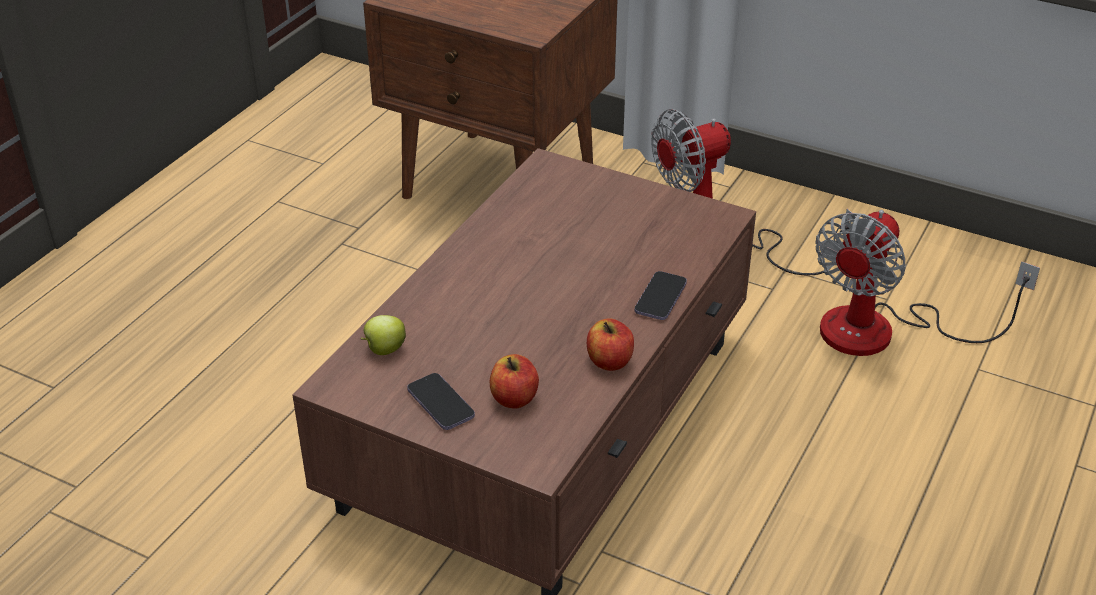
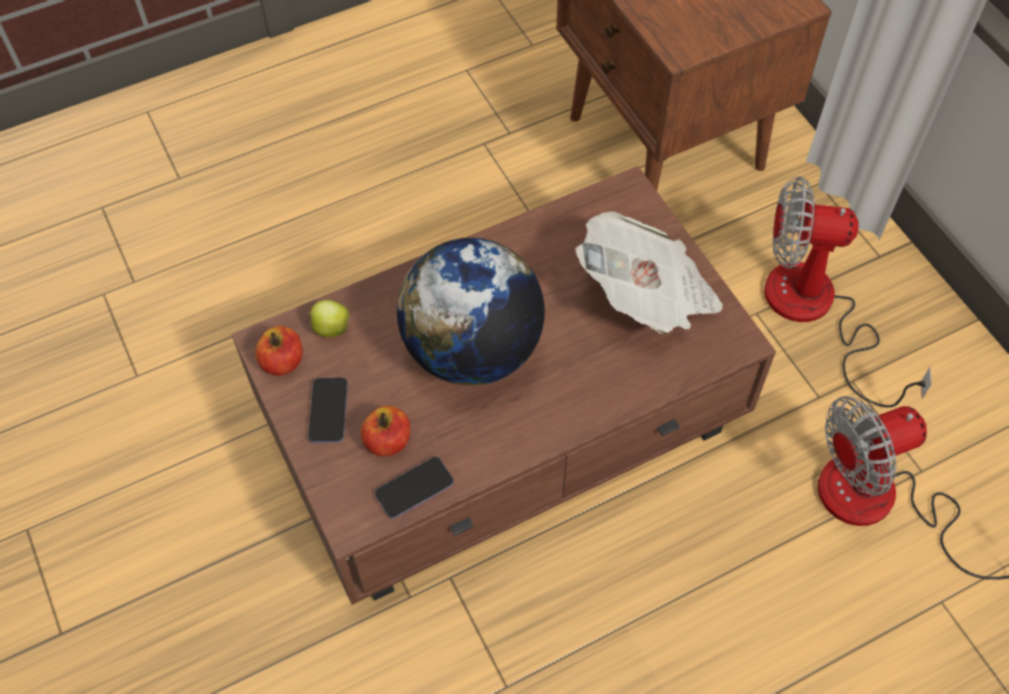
camera: 35 degrees right, 20 degrees up
(524, 310) = (472, 350): none -> globe
(609, 361) = (495, 449): apple -> apple (283, 362)
(628, 219) = (647, 296): none -> newspaper
(660, 298) = (598, 404): phone -> phone (414, 489)

